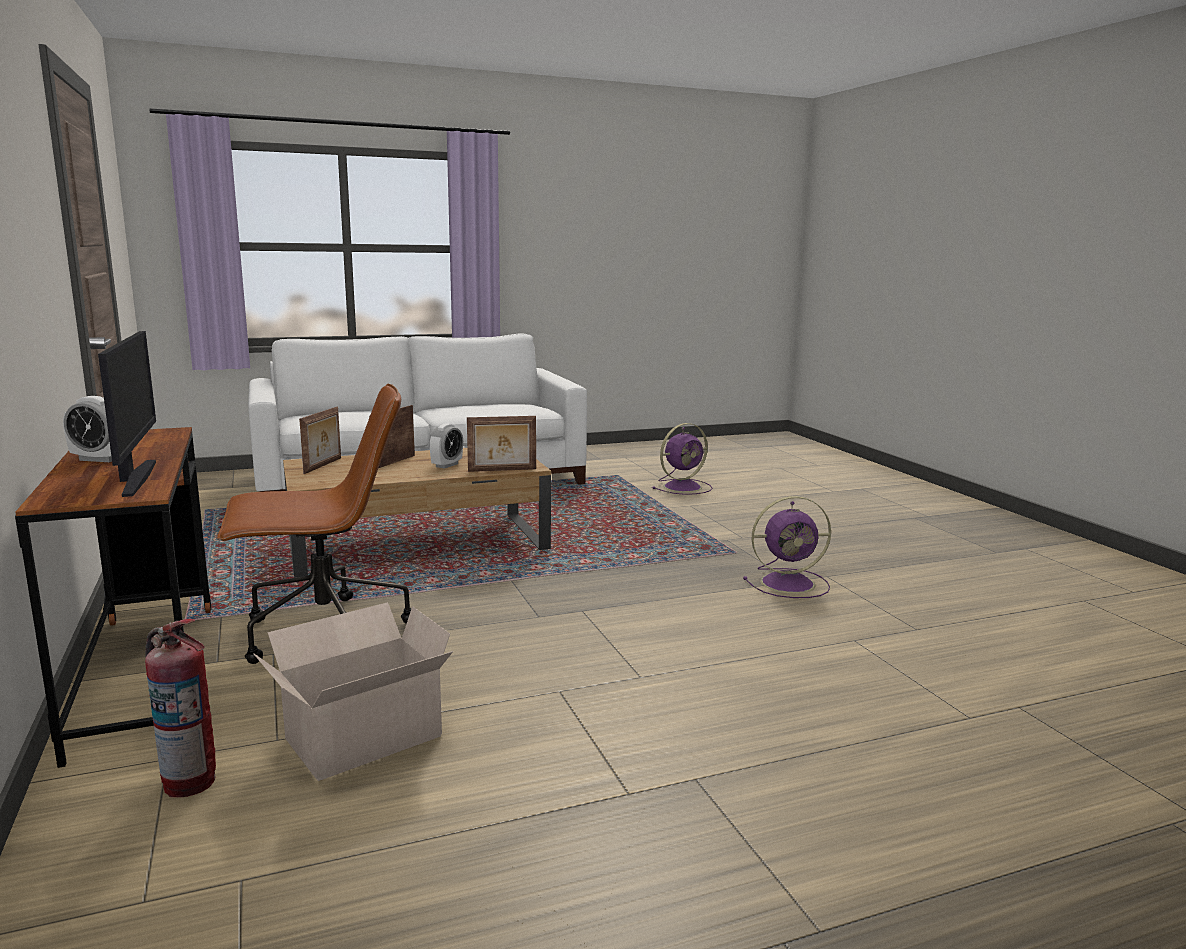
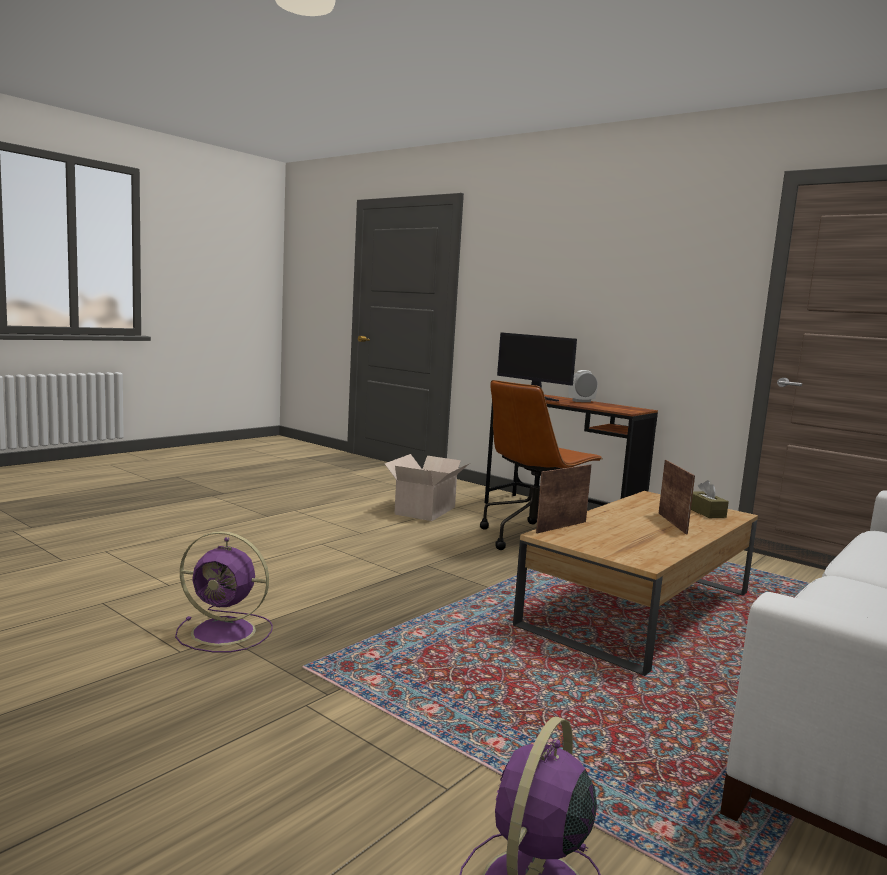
camera: 150 degrees right, 5 degrees down
(190, 781) = (462, 497): fire extinguisher -> none
(324, 465) = (705, 512): picture frame -> brown tissue box
(447, 465) = (622, 526): alarm clock -> none
(790, 583) = (226, 632): purple fan -> purple fan turned 135 degrees counterclockwise

